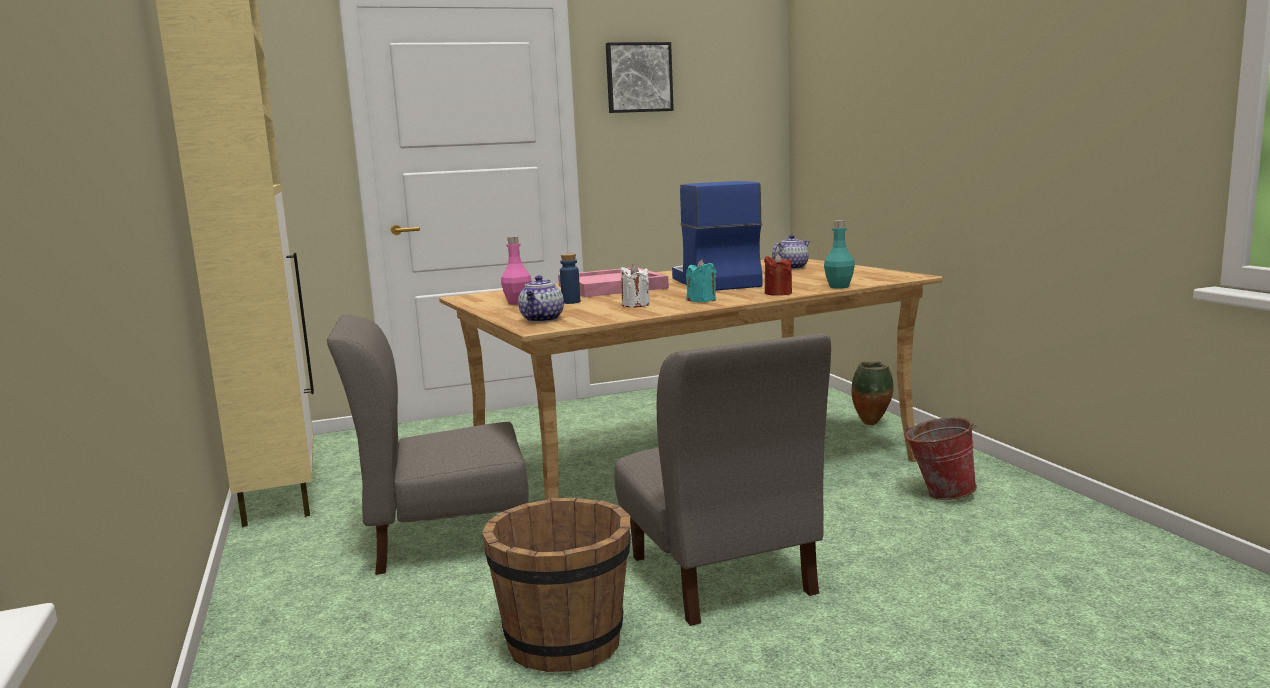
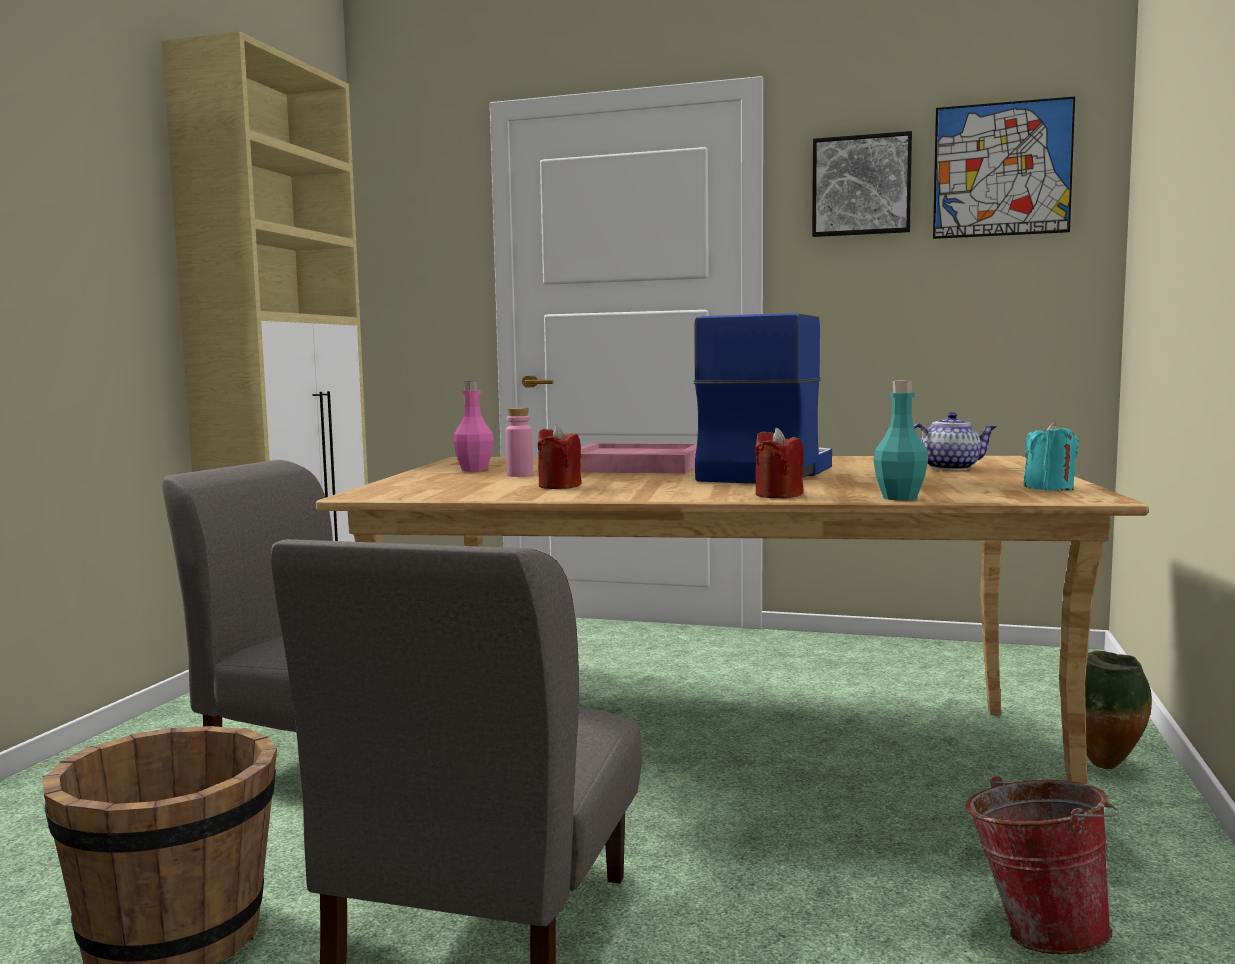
camera: 35 degrees right, 5 degrees down
(542, 319) = (406, 488): teapot -> none
(571, 302) = (520, 475): blue bottle -> pink bottle
(635, 305) = (559, 486): white candle -> red candle
(701, 300) = (649, 491): turquoise candle -> turquoise candle (1049, 488)
(722, 71) = (1002, 169): none -> picture

